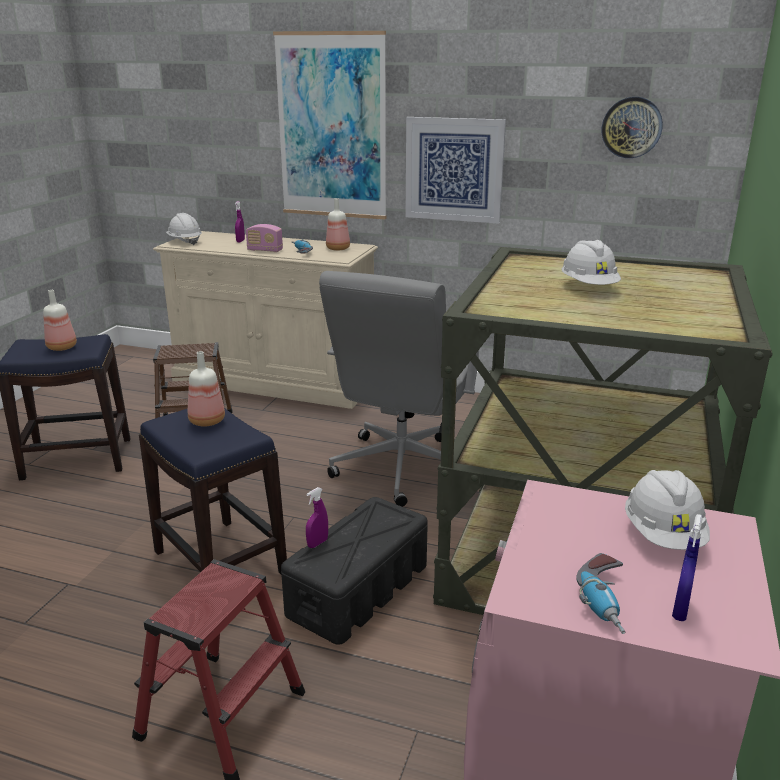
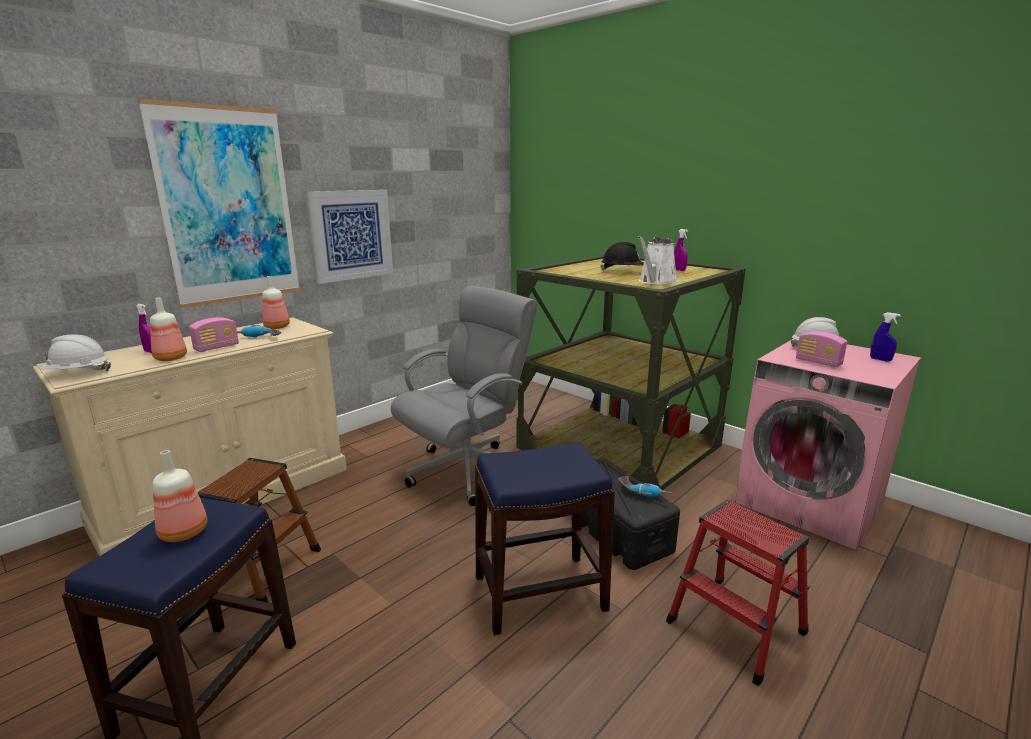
camera: 65 degrees left, 5 degrees down
(206, 422) = (526, 462): bottle -> bottle (171, 358)
(317, 543) = (616, 504): purple spray bottle -> purple spray bottle (679, 270)
(402, 466) = (466, 471): grey office chair -> grey office chair turned 90 degrees counterclockwise
(531, 308) = (656, 282): none -> white watering can
(570, 534) = (818, 362): none -> radio
(588, 287) = (622, 271): white hard hat -> black hard hat
(607, 602) = (879, 368): power drill -> power drill (643, 492)
(631, 127) = (459, 191): wall clock -> none

